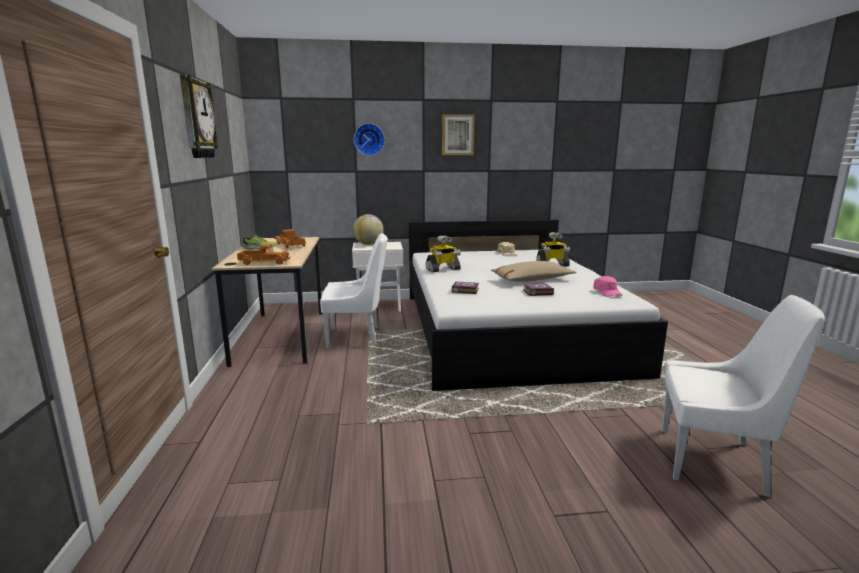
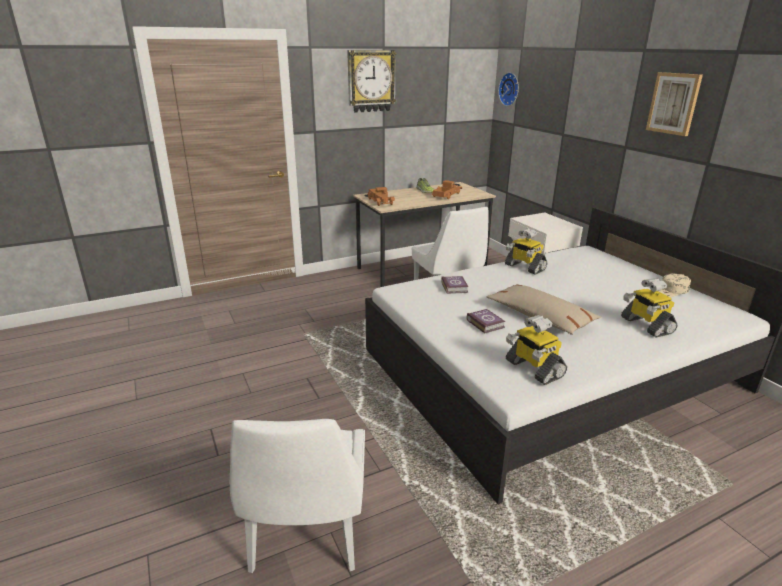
camera: 70 degrees right, 10 degrees up
(368, 244) = (544, 218): globe -> none
(369, 139) = (578, 99): wall clock -> wall clock (510, 89)
(607, 292) = (533, 368): pink cap -> toy robot

